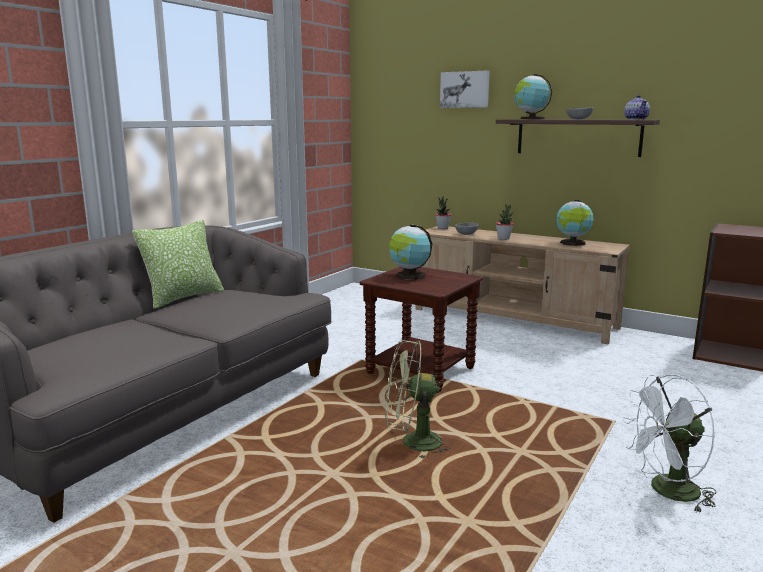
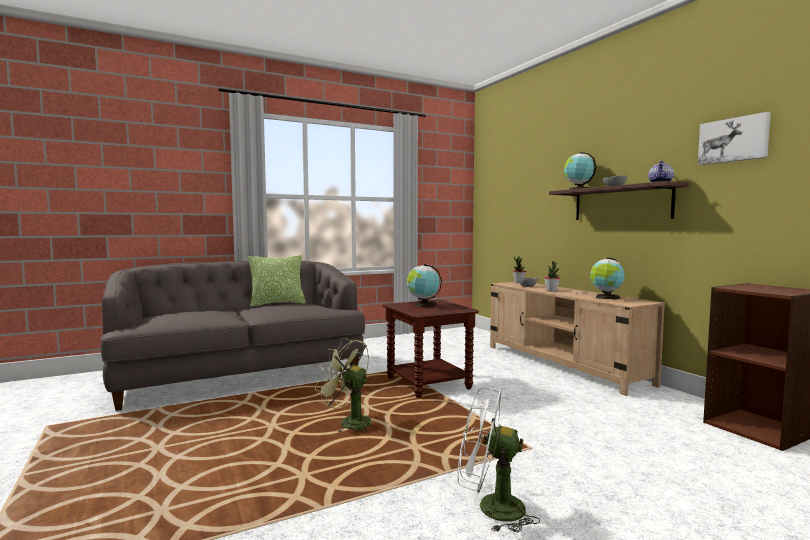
camera: 30 degrees right, 10 degrees down
(465, 89) = (540, 171): picture -> picture (733, 140)

